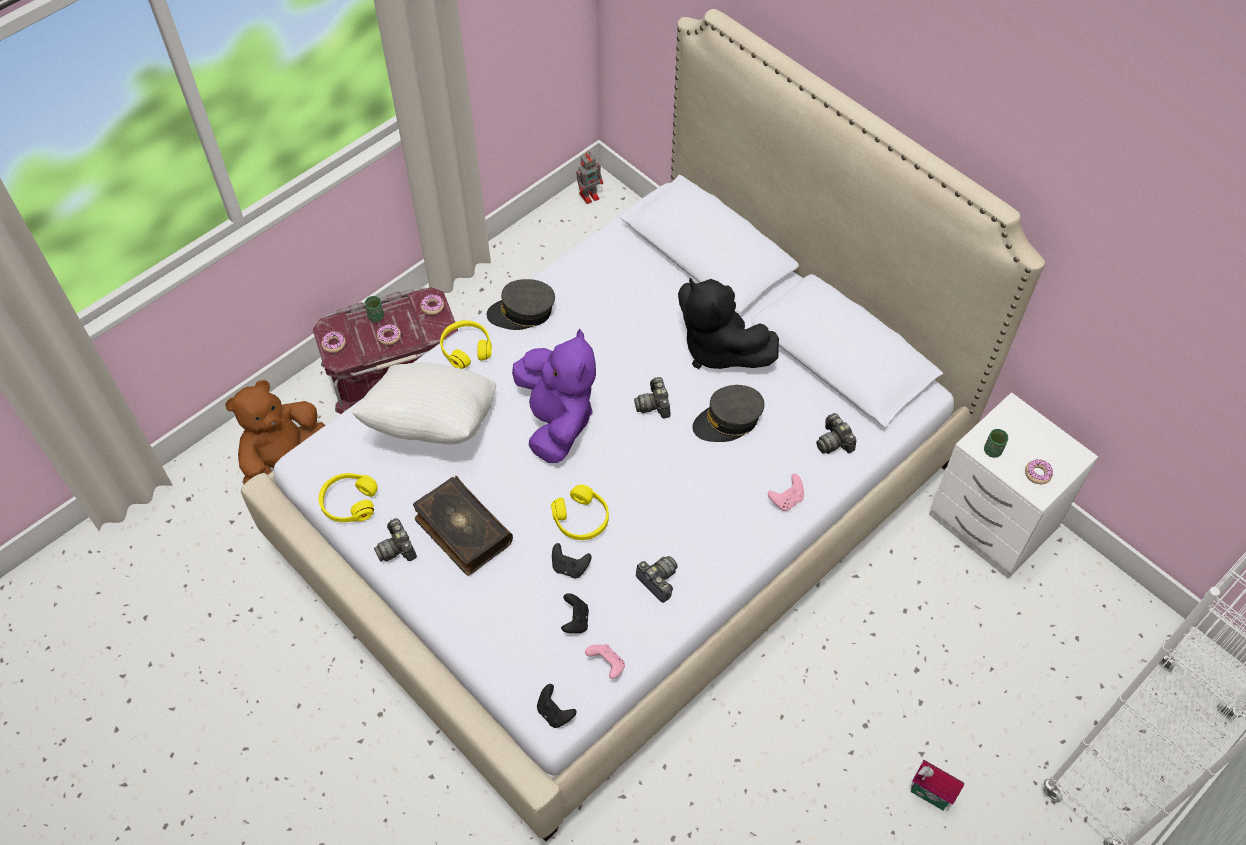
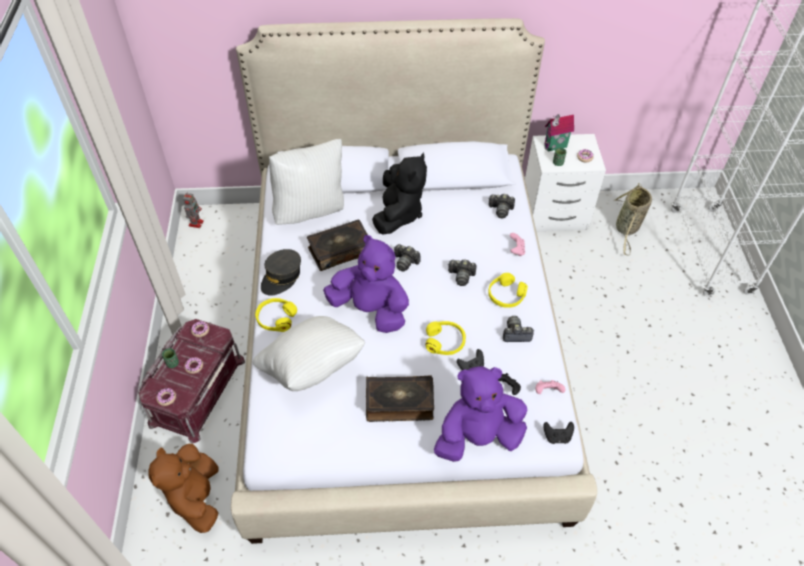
camera: 50 degrees left, 5 degrees down
(349, 502) = (320, 449): yellow headphones -> yellow headphones (506, 295)
(397, 548) = (378, 444): camera -> camera (461, 276)
(486, 634) = (478, 437): none -> purple plush toy
(609, 334) = (340, 250): none -> book
(637, 267) = (310, 210): none -> white pillow
(718, 348) = (398, 214): black plush toy -> black plush toy turned 75 degrees counterclockwise
(728, 421) = (447, 240): grey cap -> none
(928, 796) = (673, 339): toy house -> toy house (556, 147)
(1062, 625) = (627, 229): none -> basket

